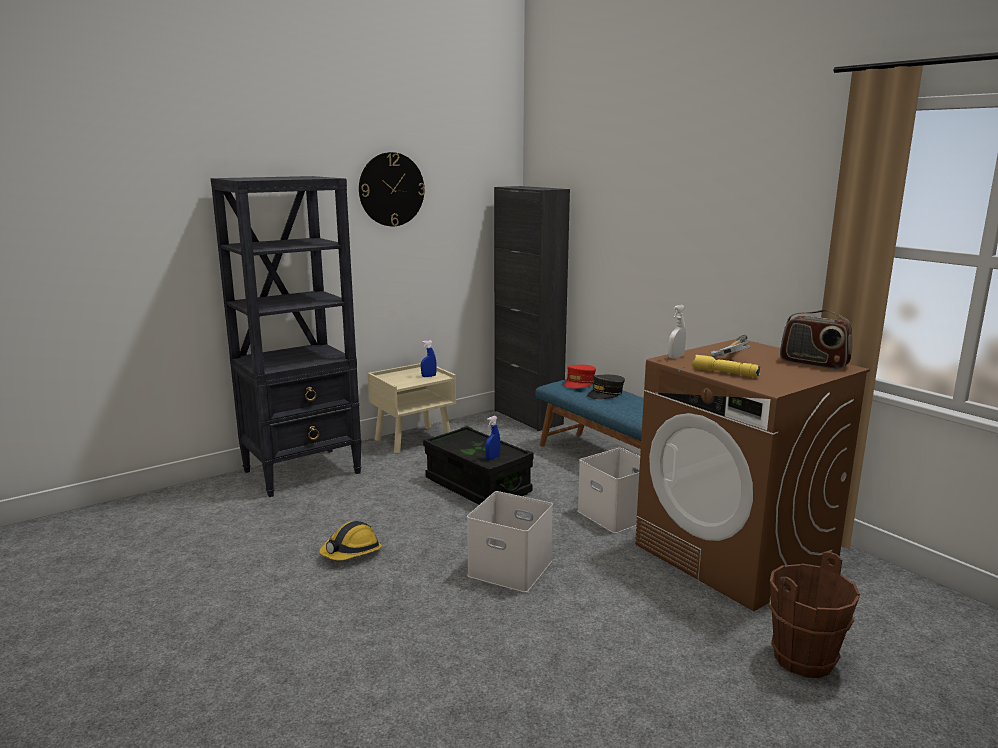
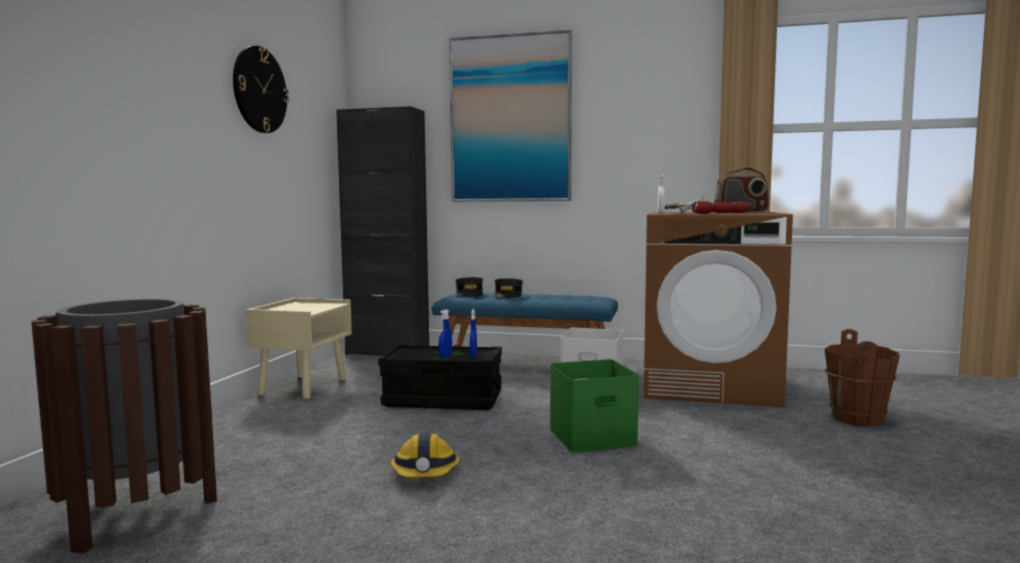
camera: 40 degrees left, 10 degrees down
(191, 520) = (138, 515): none -> brown trash can
(303, 472) = (218, 436): black bookcase -> none
(428, 376) = (320, 305): blue spray bottle -> blue spray bottle (445, 357)
(512, 568) = (593, 436): white storage box -> green storage box
(579, 383) = (469, 294): red cap -> grey cap
(638, 205) = (510, 119): none -> picture
(724, 373) = (720, 213): yellow flashlight -> red flashlight

